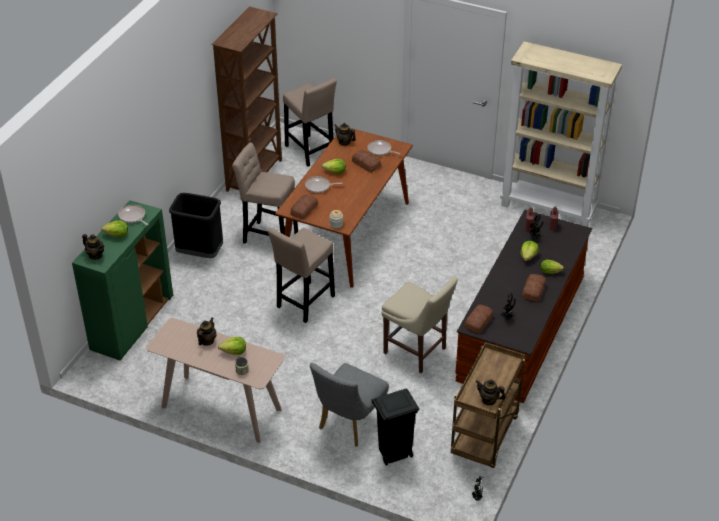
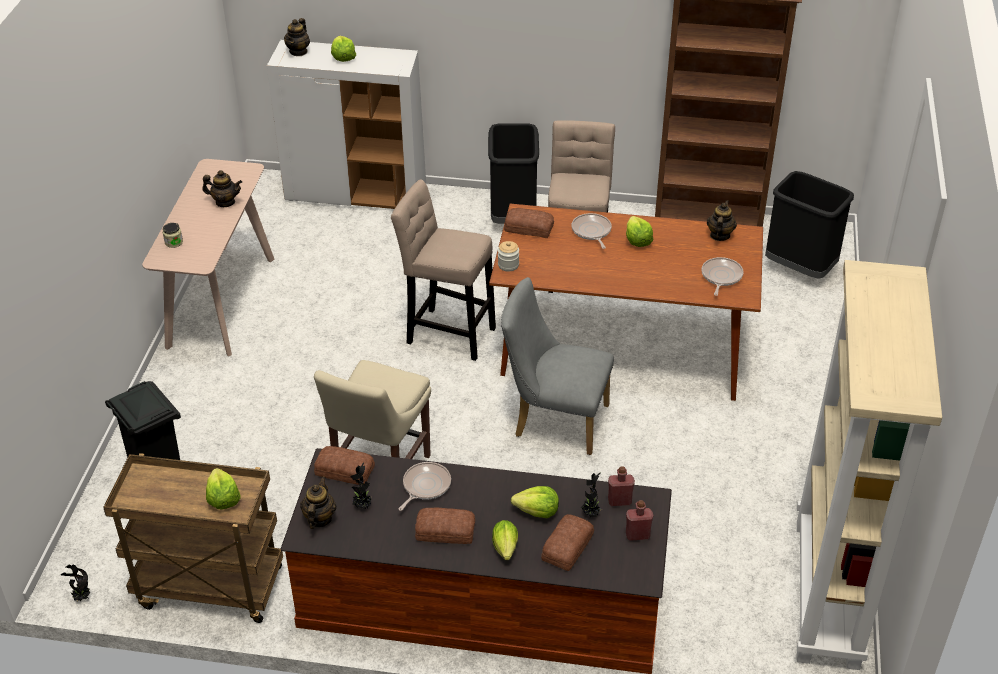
camera: 75 degrees right, 0 degrees up
(132, 323) = (356, 194): green cabinet -> white cabinet
(133, 217) = (383, 60): frying pan -> frying pan (425, 486)
(234, 352) = (208, 228): lettuce -> lettuce (222, 498)
(310, 152) = (799, 268): beige stool -> black trash can
(348, 424) = (212, 427): grey chair -> grey chair (554, 420)
(366, 164) = (674, 268): bread -> bread (566, 547)
(489, 400) = (144, 501): teapot -> teapot (319, 519)

